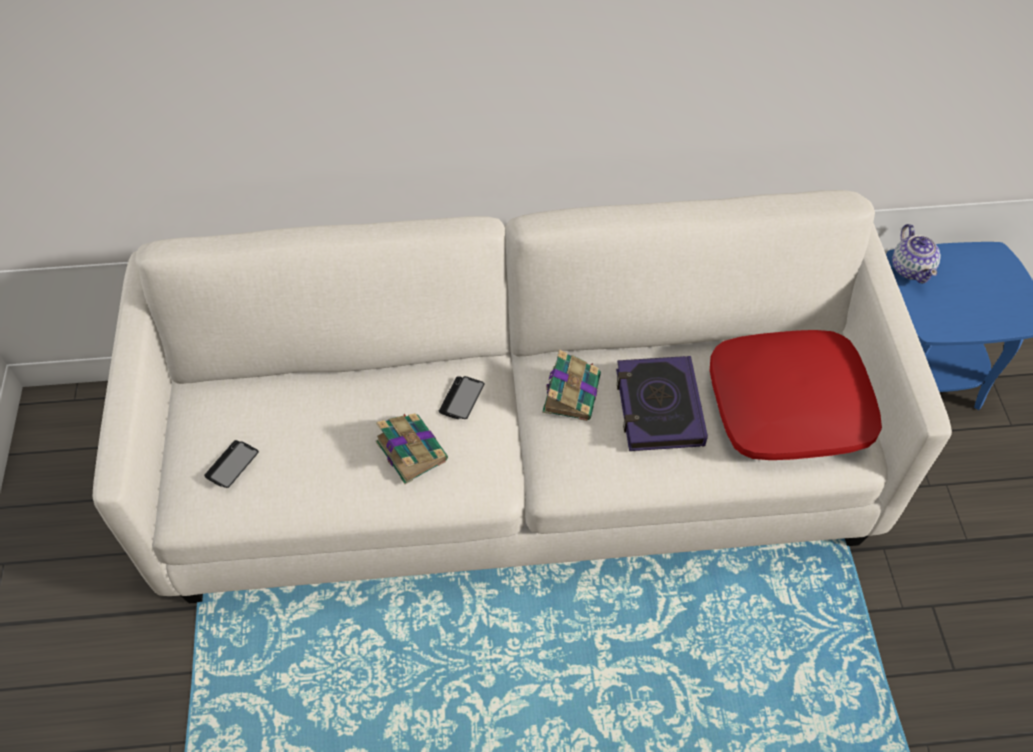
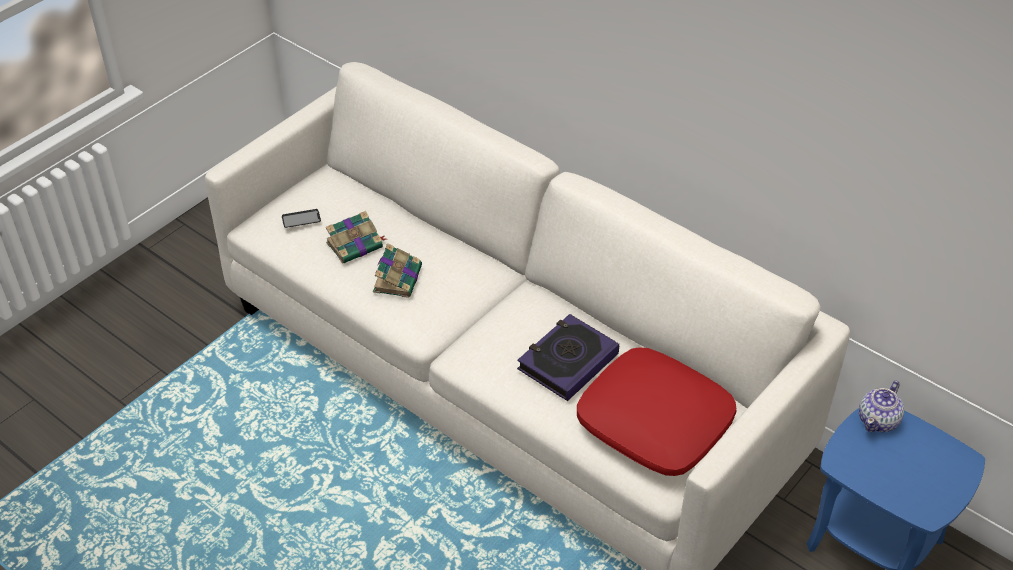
camera: 45 degrees right, 10 degrees down
(461, 398) = (459, 274): phone -> none
(571, 392) = (527, 316): book -> book (356, 245)

